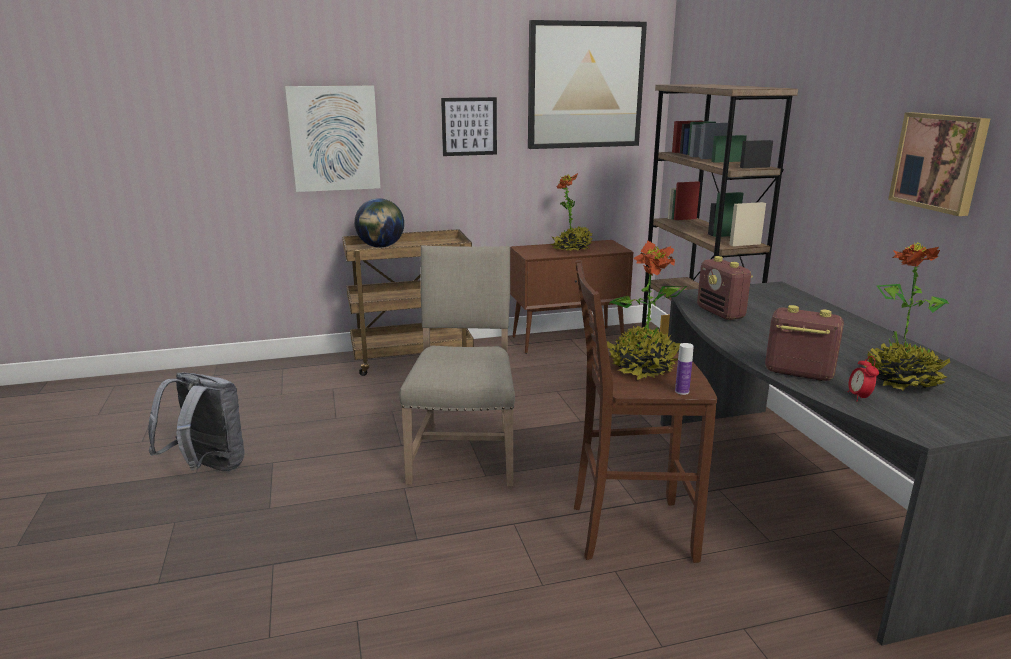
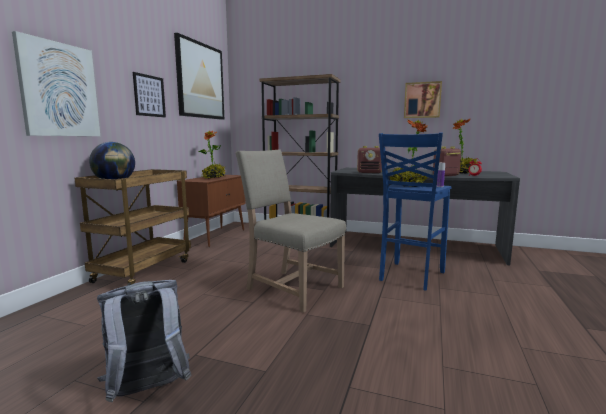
camera: 55 degrees left, 10 degrees down
(628, 530) = (409, 276): brown stool -> blue stool

